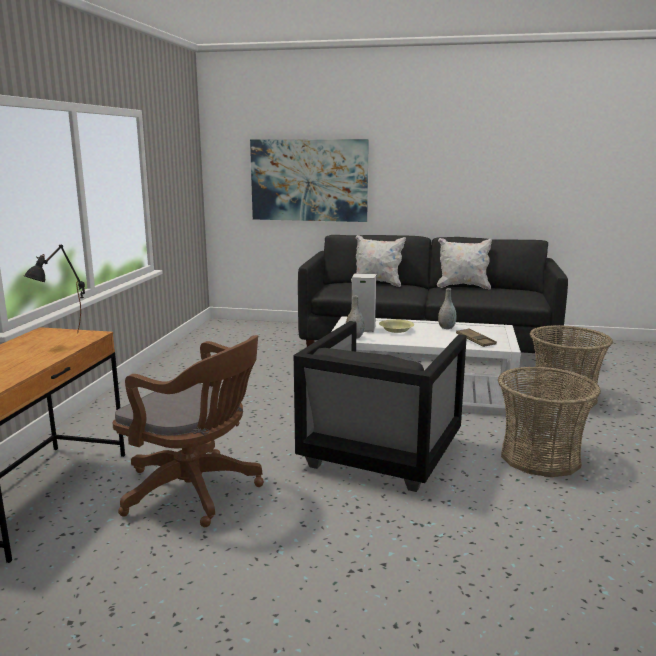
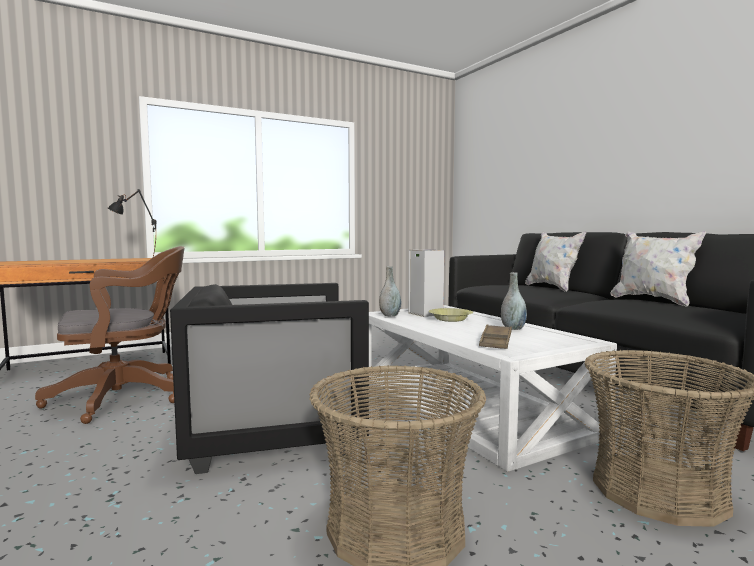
camera: 50 degrees right, 10 degrees down
(196, 491) = (125, 397): brown office chair -> brown office chair turned 105 degrees counterclockwise
(309, 180) = (526, 180): picture -> none

